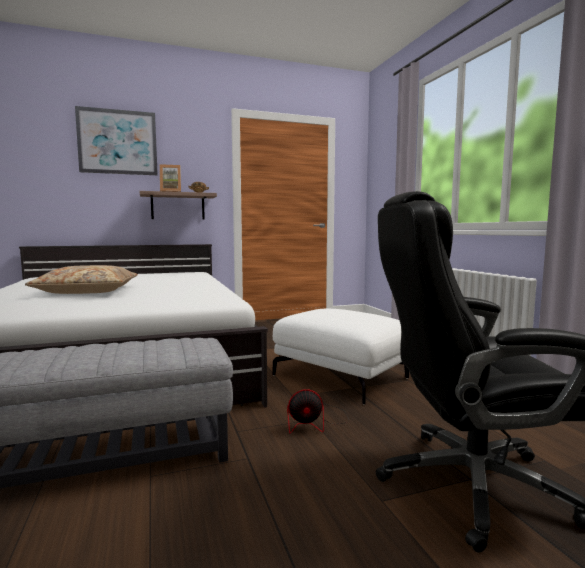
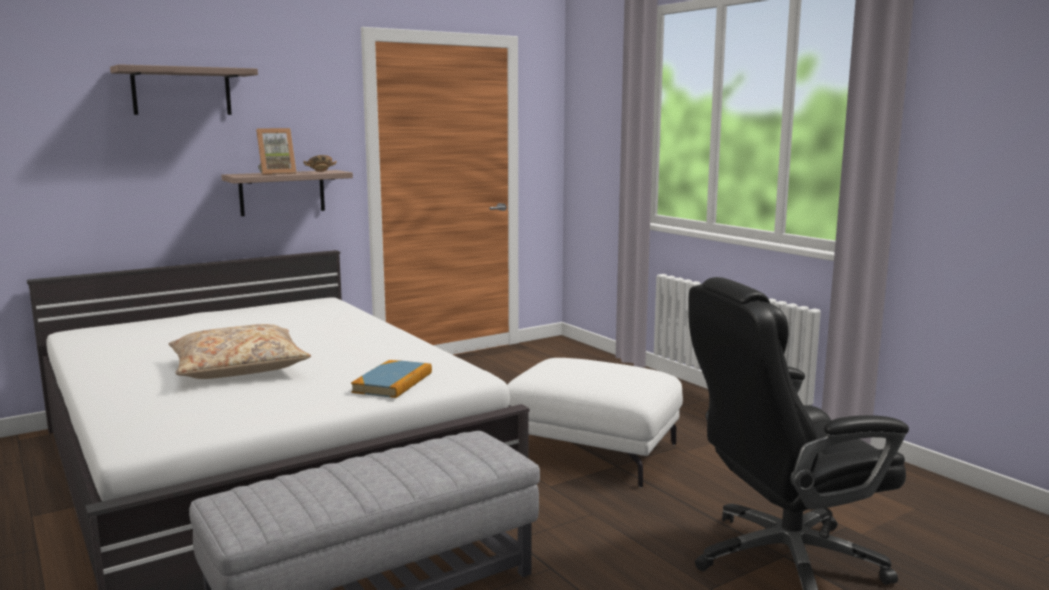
camera: 15 degrees left, 5 degrees up
(118, 142) = (182, 91): picture -> shelf
(168, 301) = (393, 382): none -> book
(315, 422) = (598, 517): fan -> none

